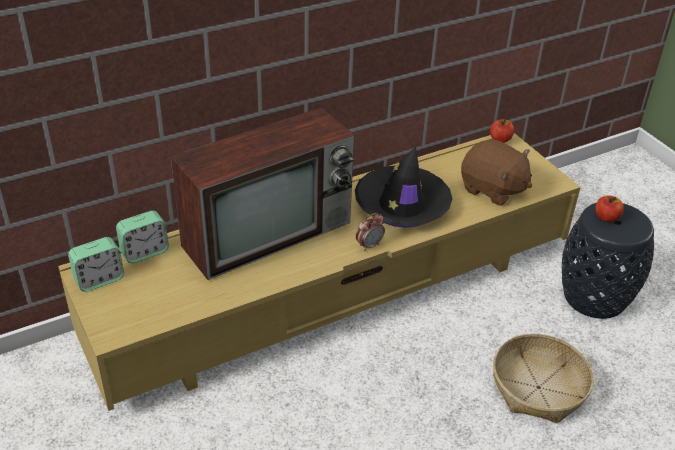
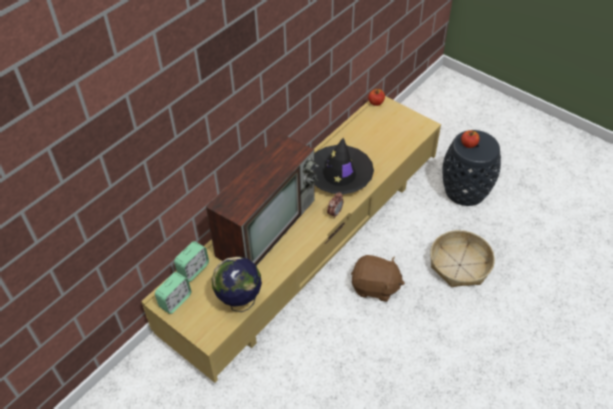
camera: 20 degrees left, 10 degrees up
(177, 307) = (239, 302): none -> globe
(492, 189) = (389, 144): brown plush toy -> brown plush toy (375, 287)

